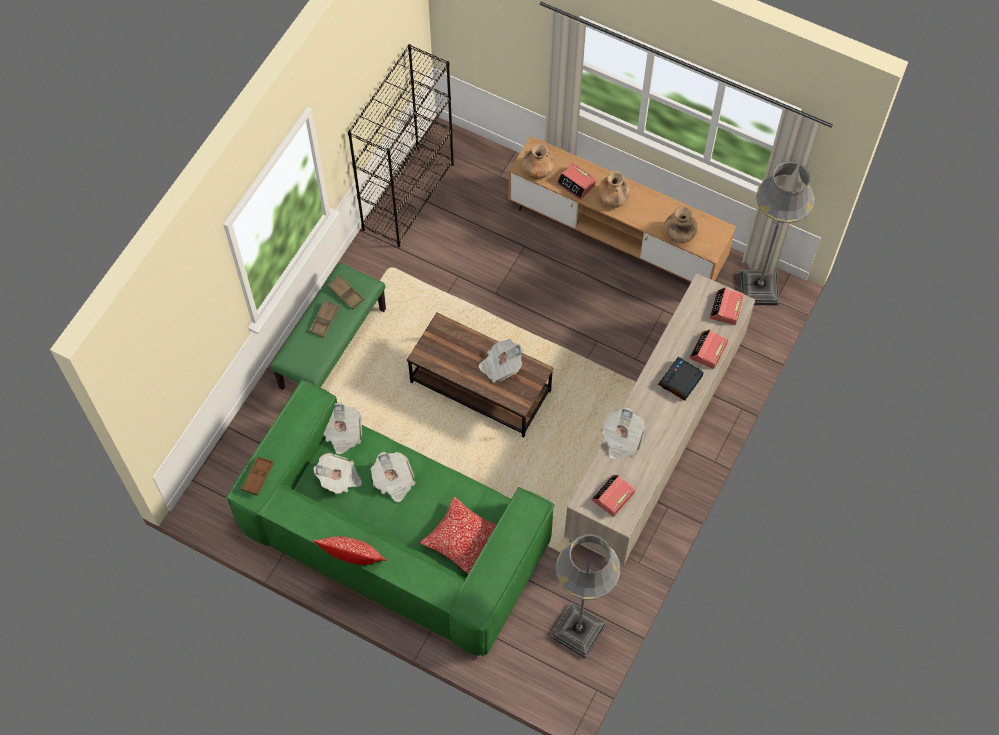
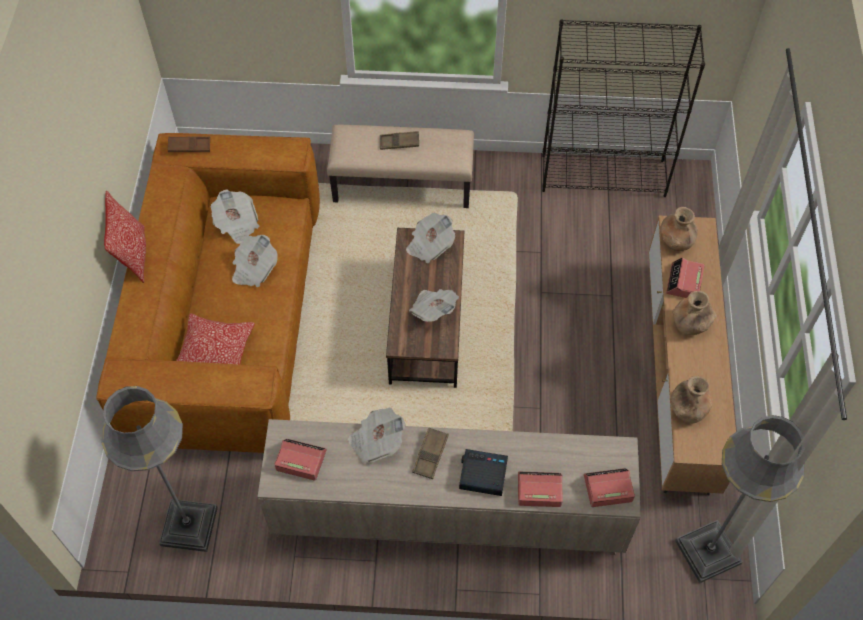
camera: 65 degrees right, 5 degrees down
(332, 347) = (403, 184): green bench -> beige bench
(342, 433) = (286, 207): newspaper -> newspaper (430, 245)
(346, 293) = (438, 147): brown tray -> brown tray (430, 455)
(395, 535) = (228, 316): green sofa -> brown sofa

